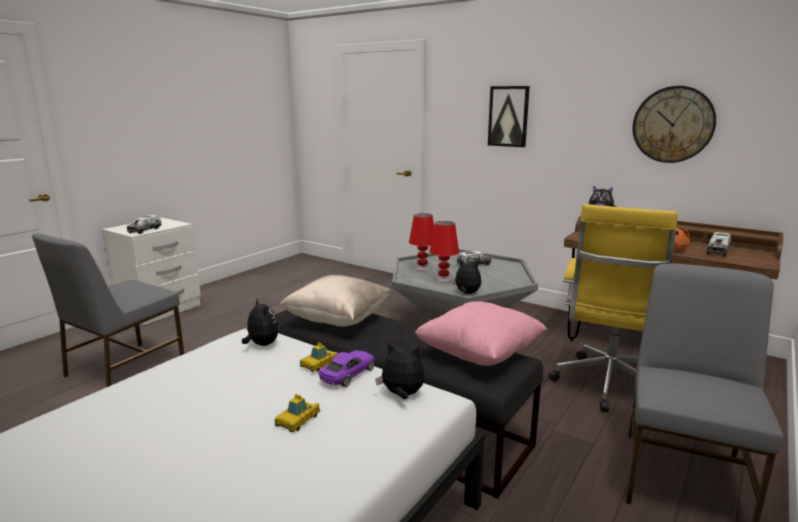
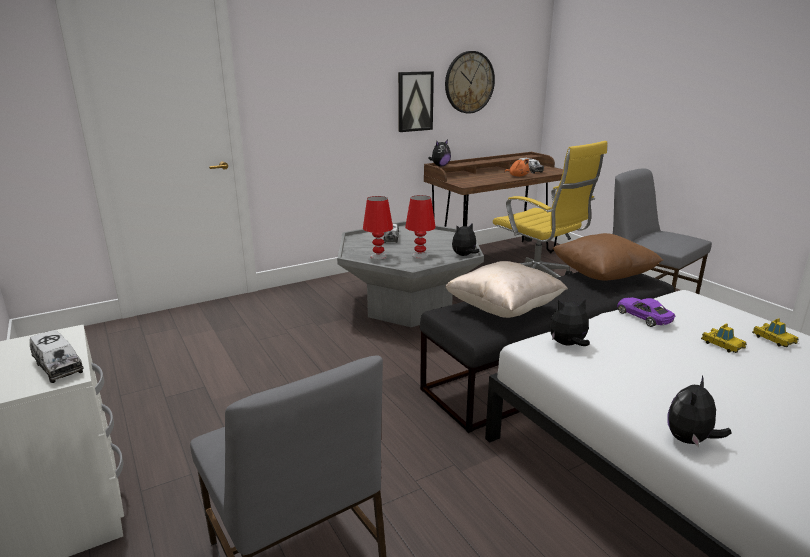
camera: 65 degrees left, 5 degrees up
(319, 364) = (623, 324): toy car -> toy car (774, 339)
(402, 395) = (681, 305): plush toy -> plush toy (690, 440)
(479, 355) = (603, 275): pink pillow -> brown pillow
(508, 116) = (341, 83): picture -> picture (415, 101)

